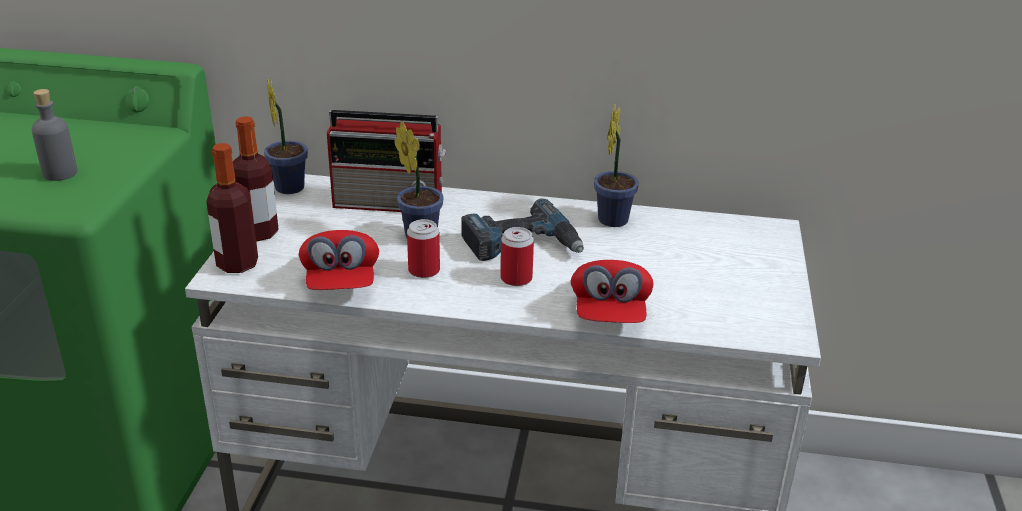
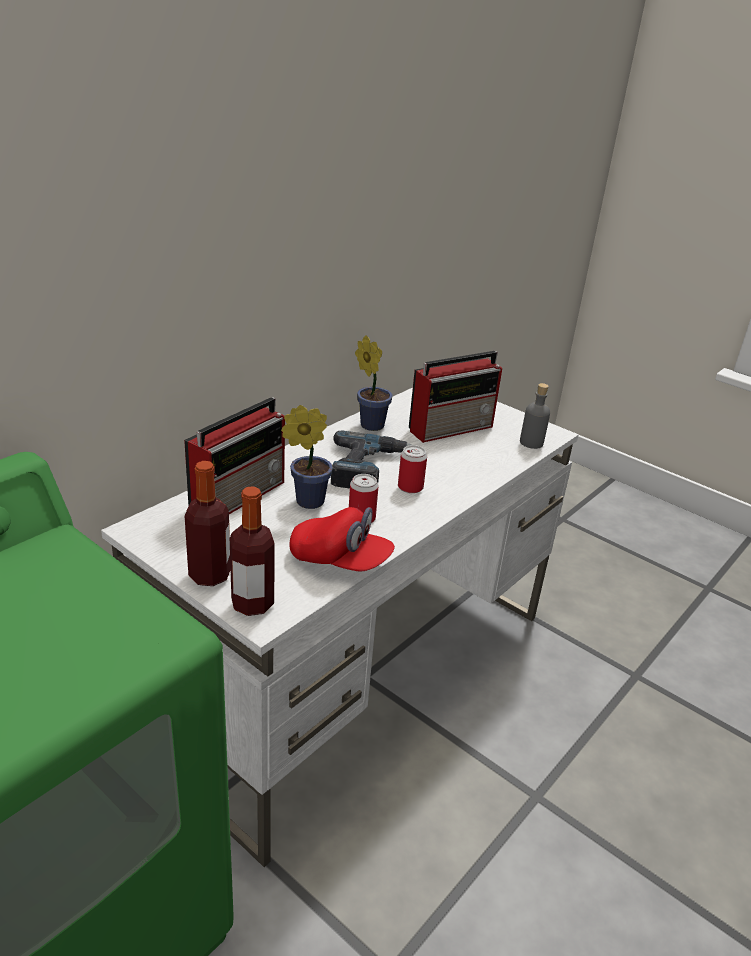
camera: 60 degrees left, 0 degrees up
(60, 173) = (72, 625): grey bottle -> grey bottle (531, 443)
(289, 186) = (142, 531): potted plant -> none
(609, 313) = (483, 473): red cap -> none
(684, 266) = (452, 428): none -> radio

